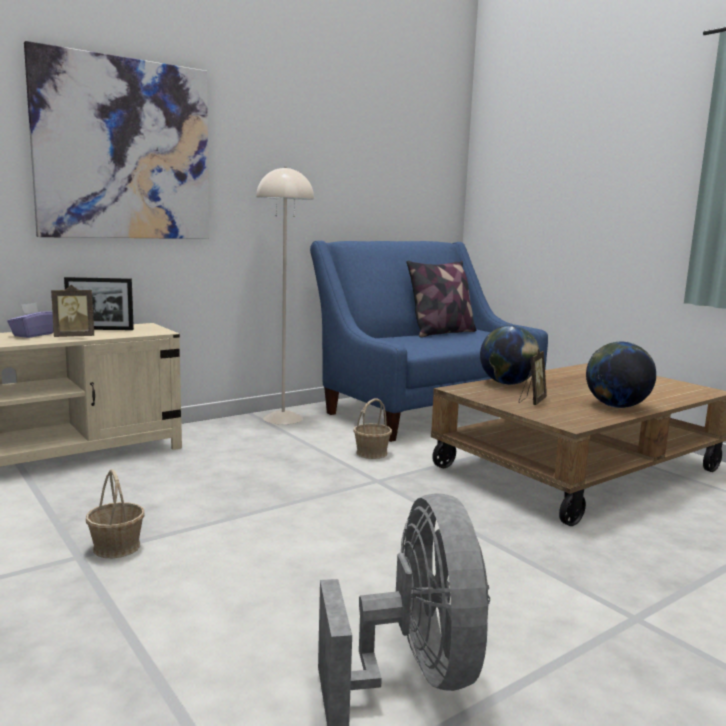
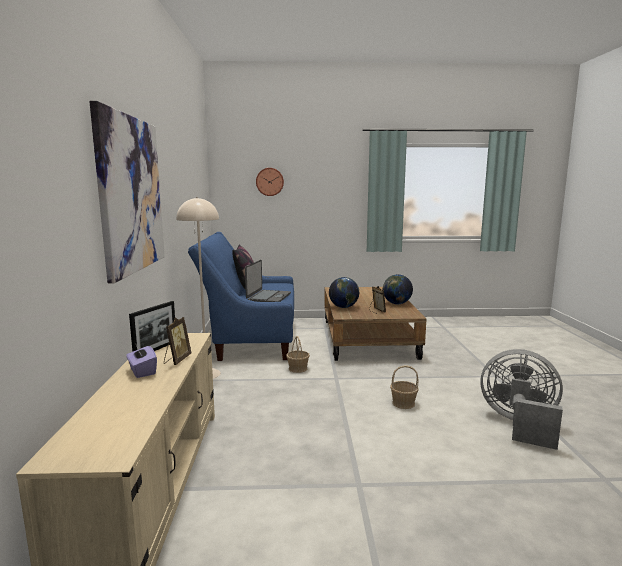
camera: 55 degrees left, 0 degrees up
(117, 547) = (355, 469): basket -> basket (403, 403)
(427, 343) = (268, 297): none -> laptop
(543, 159) = (270, 182): none -> wall clock

